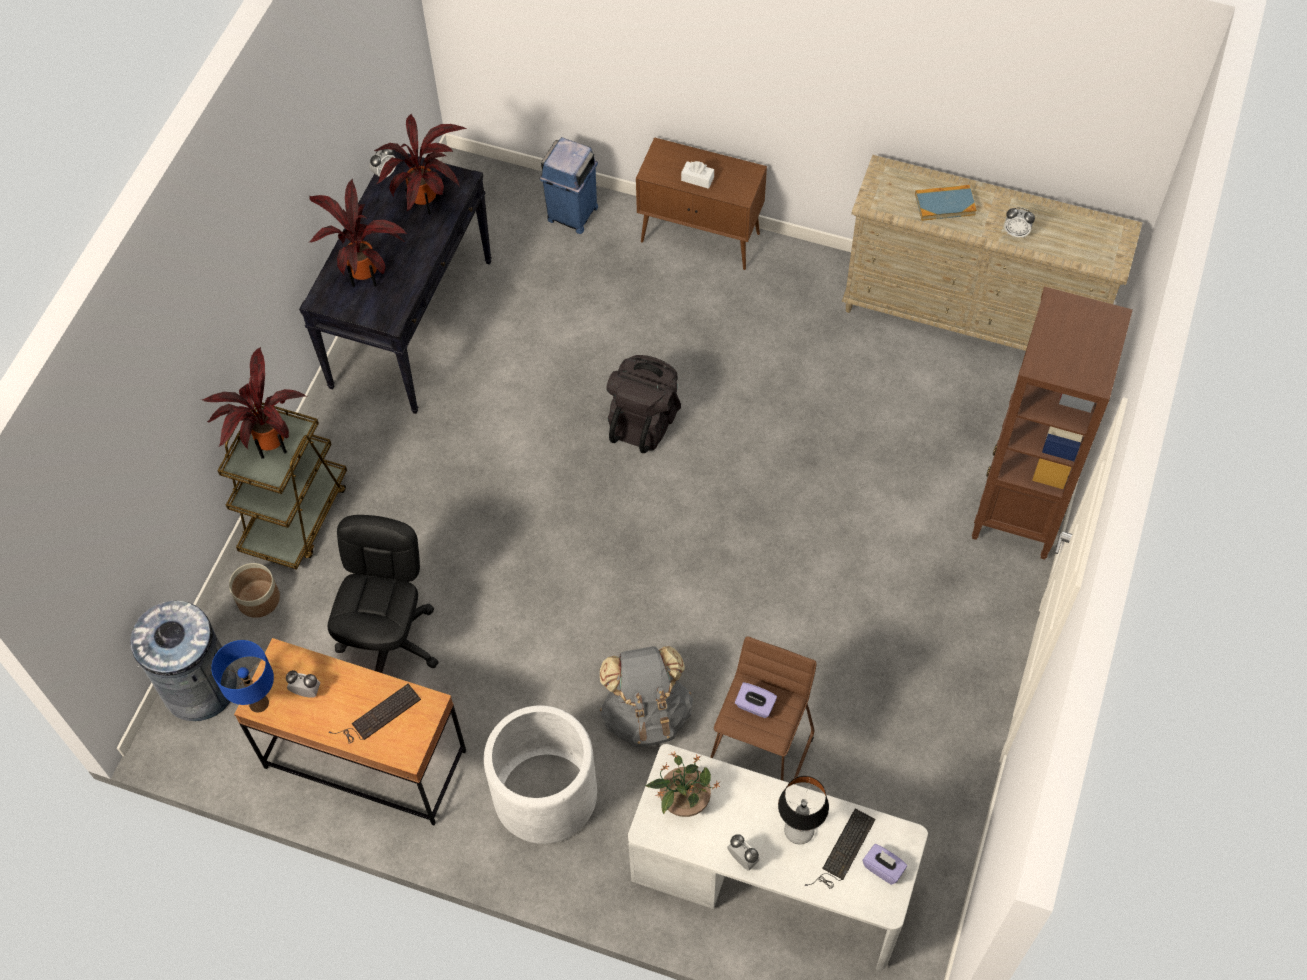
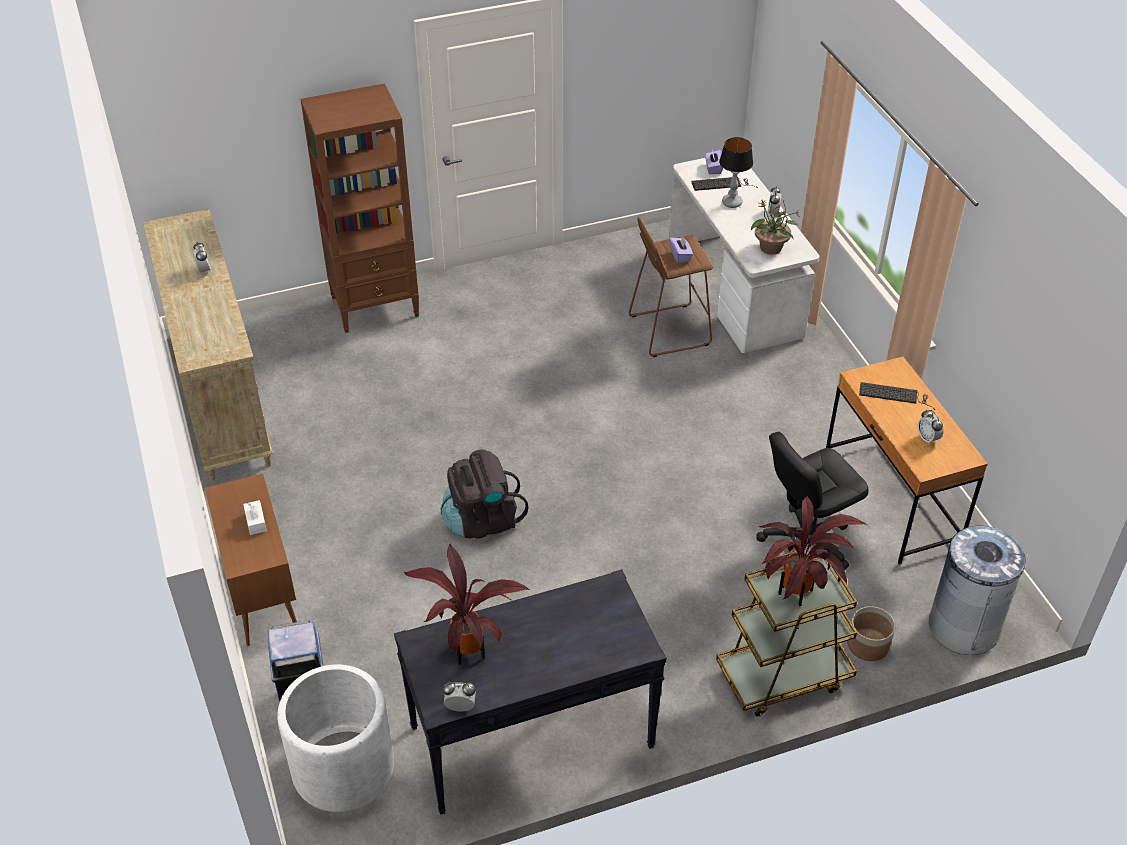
camera: 130 degrees left, 15 degrees down
(259, 703) = (964, 456): blue table lamp -> none
(367, 274) = (584, 635): potted plant -> none
(545, 795) = (804, 403): white planter -> white planter (343, 768)
(646, 714) = (701, 389): grey backpack -> none
(945, 204) = (203, 313): book -> none

